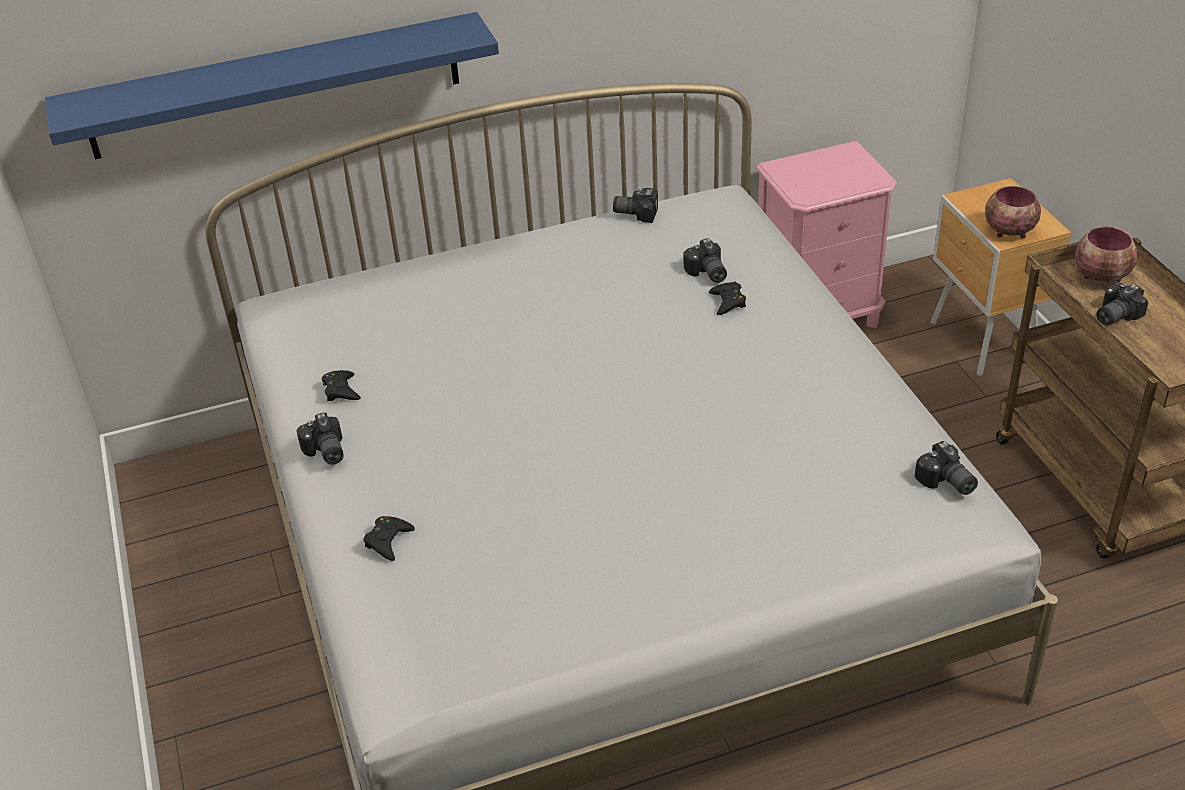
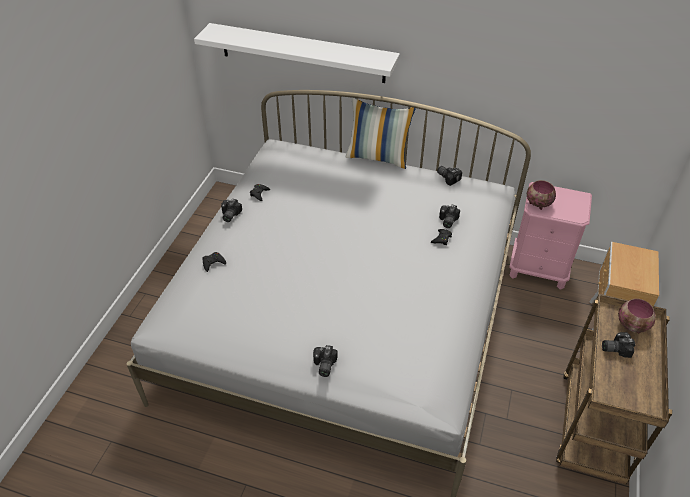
camera: 35 degrees right, 5 degrees up
(275, 86) = (302, 53): blue shelf -> white shelf
(485, 236) = (378, 157): none -> pillow
(946, 482) = (444, 376): camera -> camera (323, 365)
(1008, 231) = (625, 277): bowl -> bowl (537, 203)

